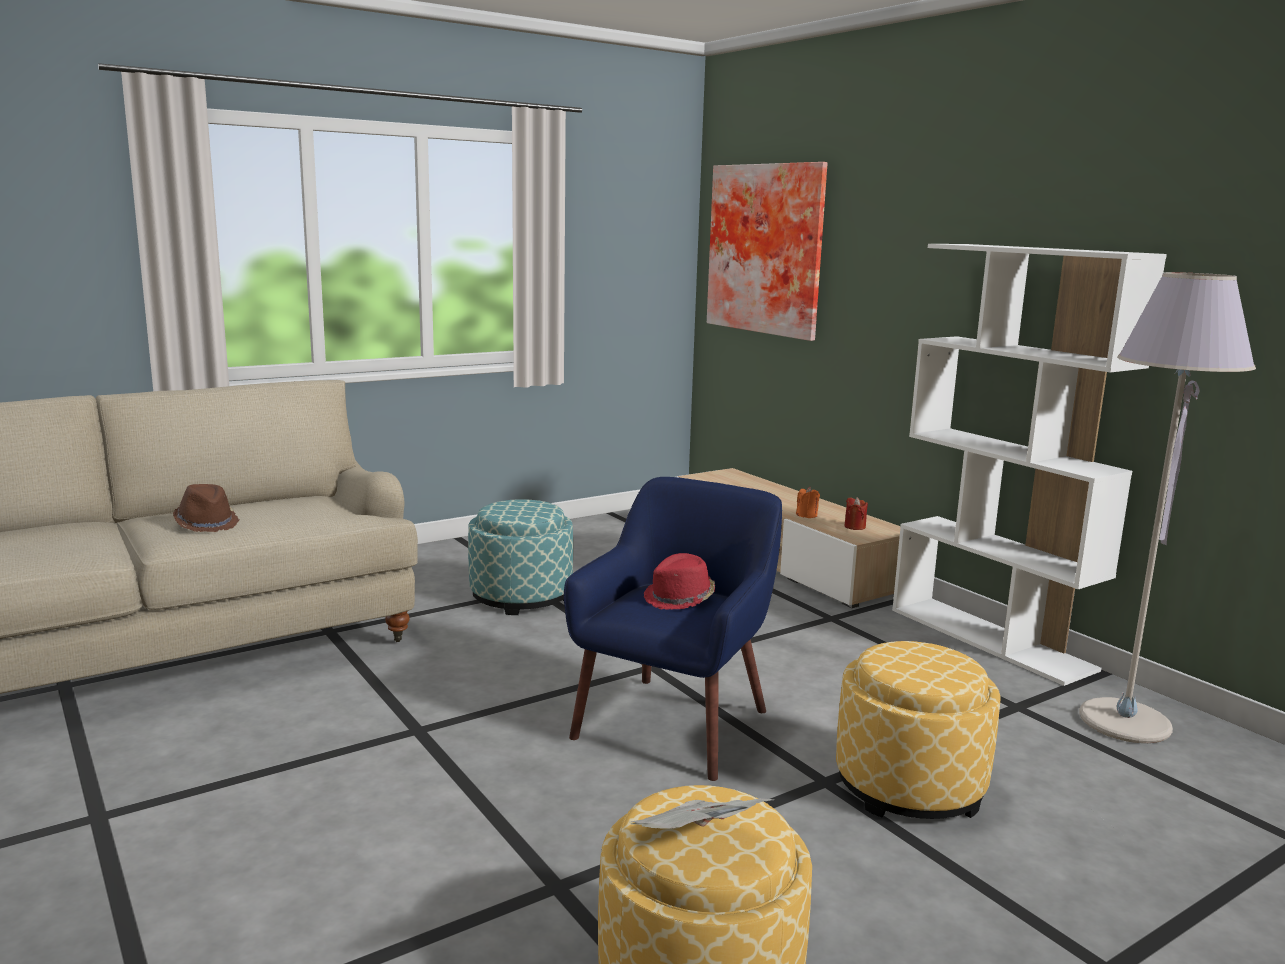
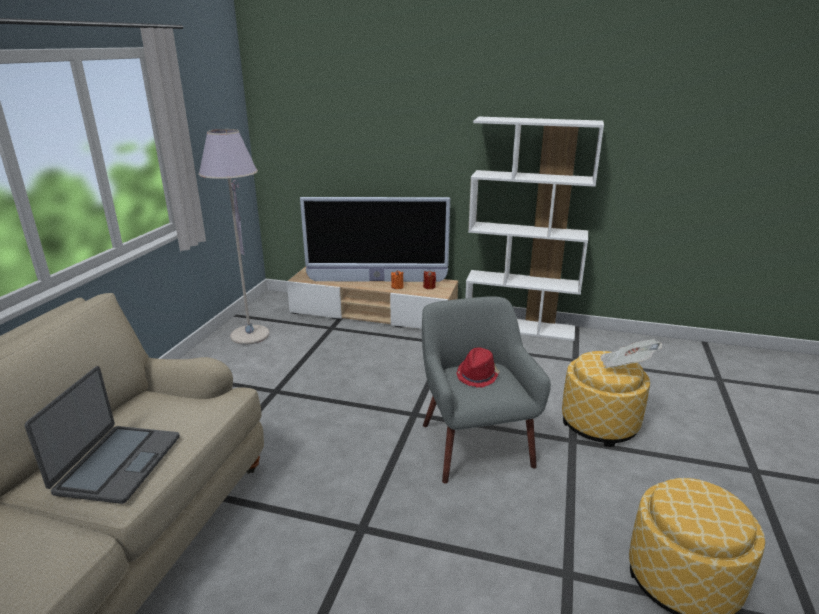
camera: 40 degrees left, 10 degrees up
(207, 524) = (117, 464): brown hat -> laptop
(521, 596) = (275, 400): ottoman -> none
(674, 723) = (474, 444): blue armchair -> grey armchair
(698, 845) = (720, 520): newspaper -> newspaper (626, 366)
(768, 249) = (318, 121): picture -> none
(791, 503) = (377, 281): none -> television
(1124, 722) = (614, 350): grey floor lamp -> grey floor lamp (250, 335)

